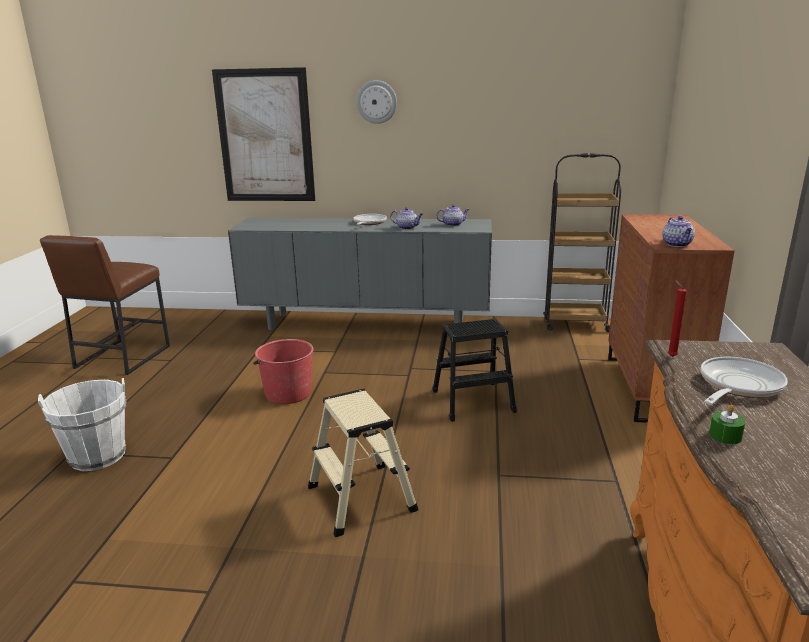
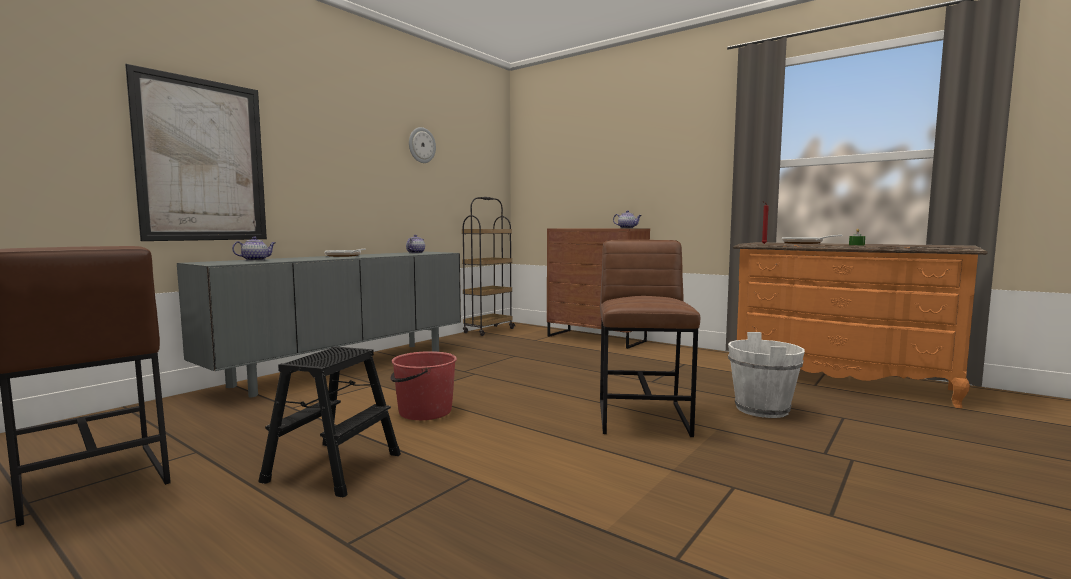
camera: 60 degrees left, 15 degrees down
(97, 456) = (393, 524): white bucket -> white bucket (762, 409)
(361, 498) = (642, 417): beige step ladder -> brown chair
(376, 102) = (330, 139): wall clock -> wall clock (421, 145)
(407, 227) = (391, 255): teapot -> teapot (256, 260)
(473, 400) = (547, 368): black step ladder -> black step ladder (334, 467)

